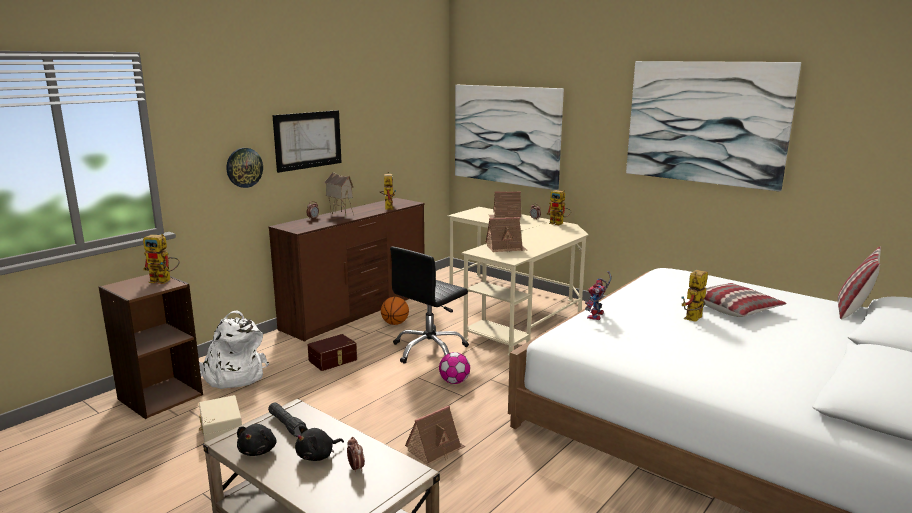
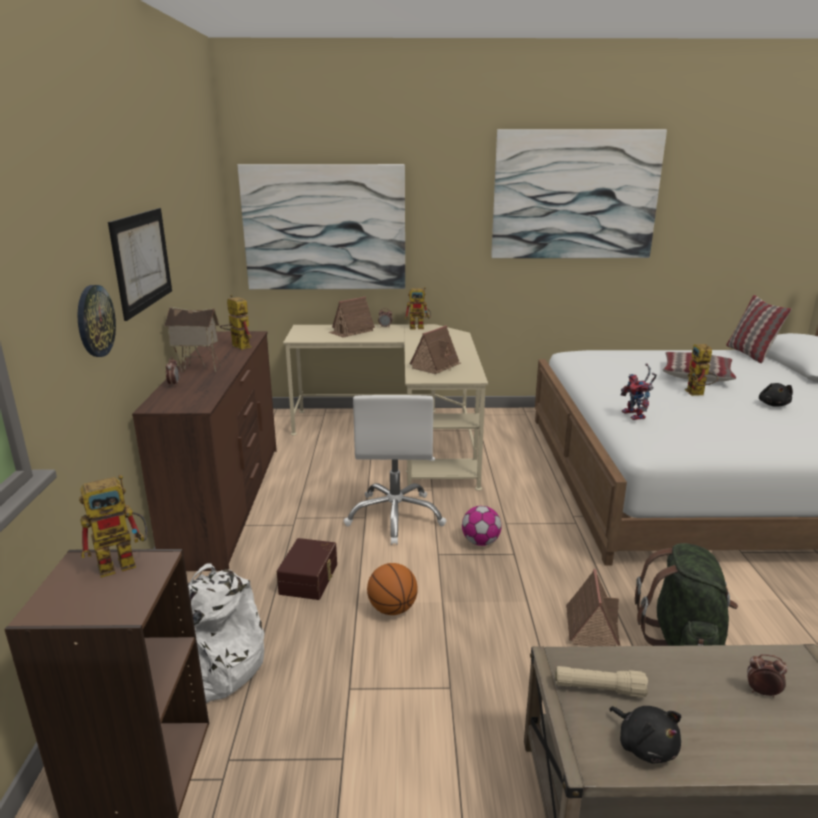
camera: 40 degrees left, 5 degrees up
(220, 430) = (329, 758): beige storage box -> none
(286, 425) = (599, 689): black flashlight -> beige flashlight
(317, 456) = (705, 704): black plush toy -> black plush toy (773, 404)
(395, 323) = (304, 500): basketball -> basketball (392, 609)
(429, 350) = (395, 516): black office chair -> white office chair
(479, 483) = (682, 639): none -> green backpack

